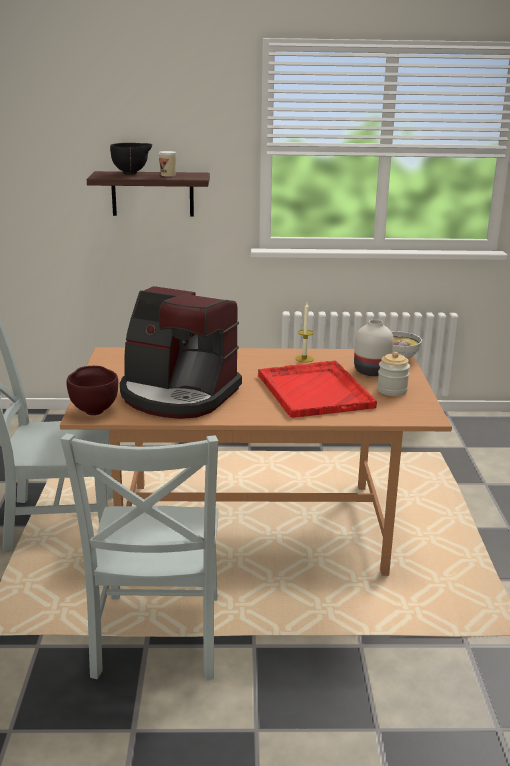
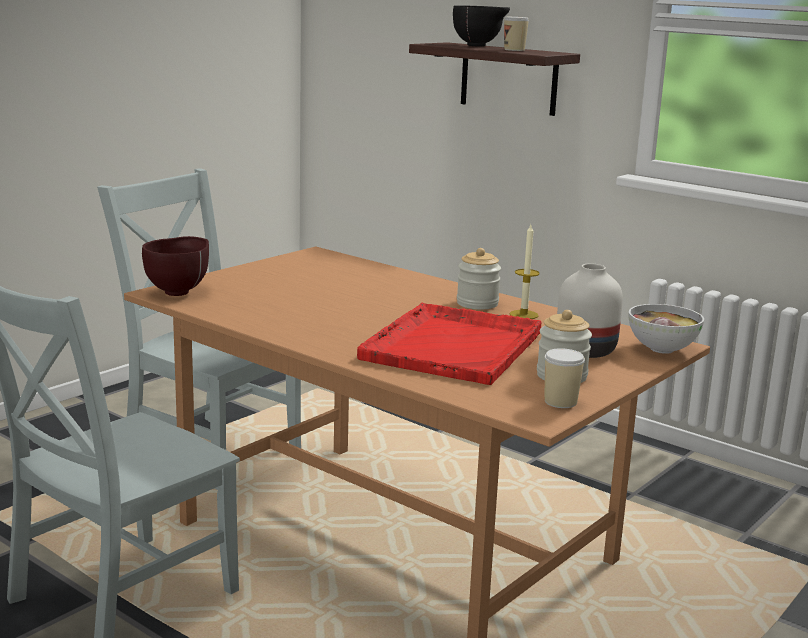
camera: 40 degrees right, 5 degrees down
(178, 395) = (290, 304): coffee machine -> none
(269, 359) = (477, 303): none -> jar
(419, 405) = (560, 402): none -> cup

